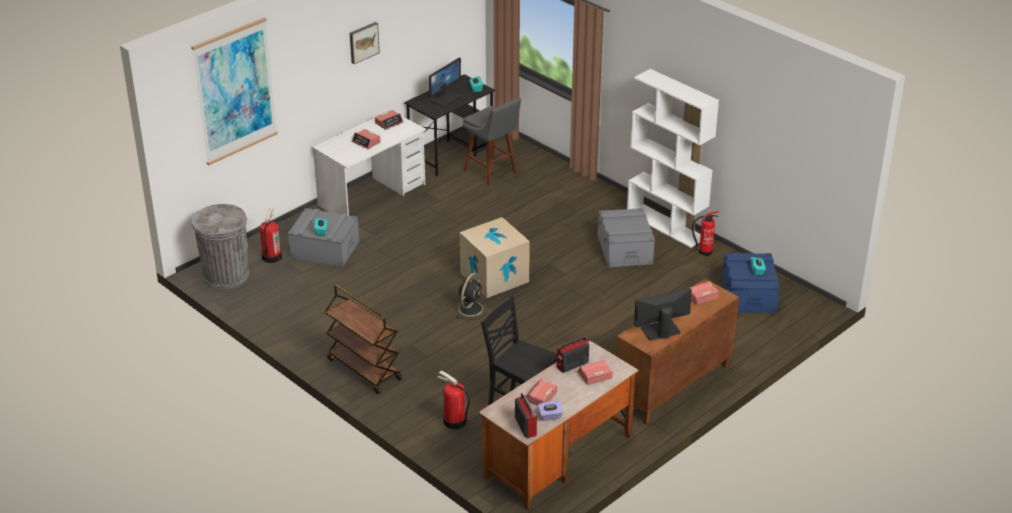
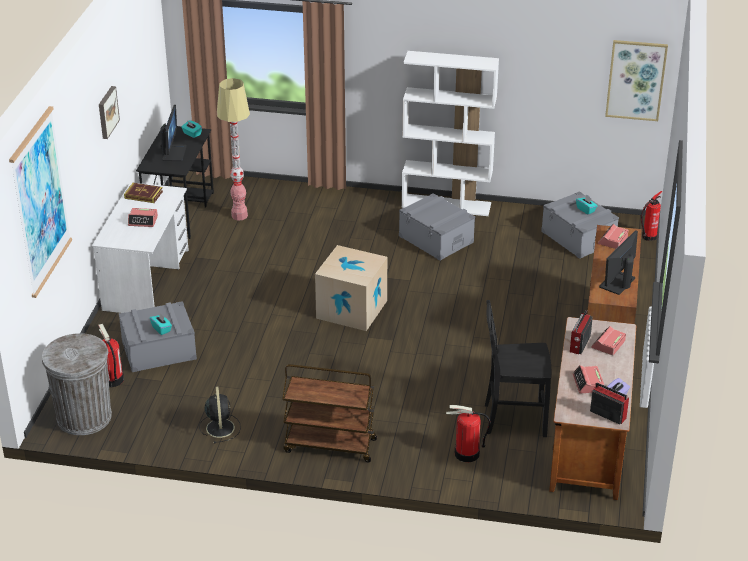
camera: 35 degrees left, 0 degrees up
(389, 123) = (143, 195): alarm clock -> book
(471, 308) = (363, 346): black fan -> black fan (220, 427)
(492, 172) = (239, 216): grey stool -> floor lamp
(704, 251) = (502, 215): fire extinguisher -> fire extinguisher (648, 237)
(748, 295) = (578, 237): blue storage box -> grey storage box
(831, 160) = (636, 80): none -> picture

